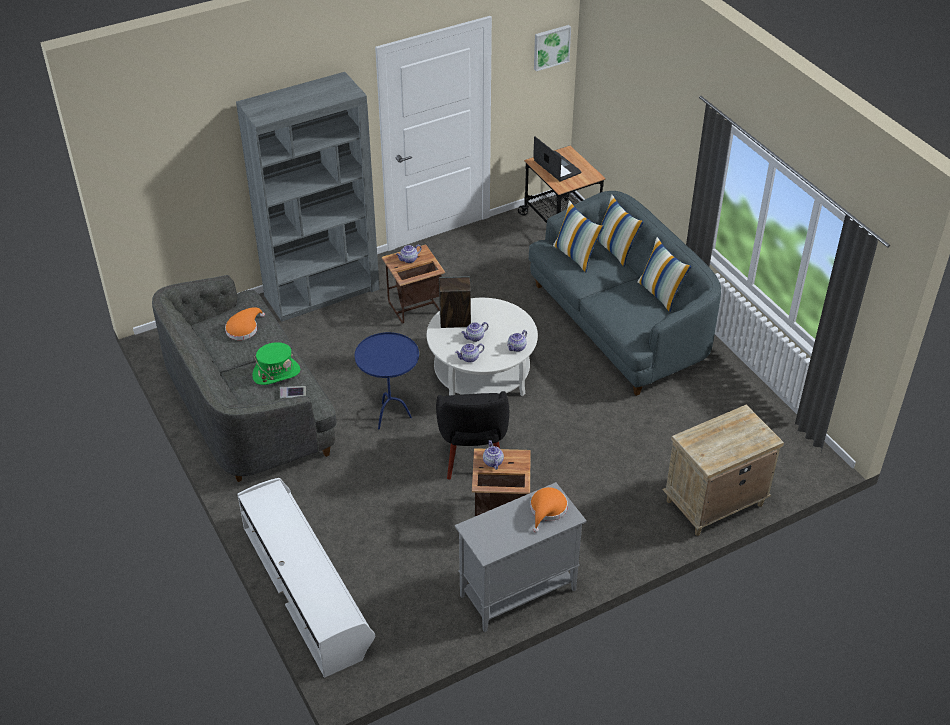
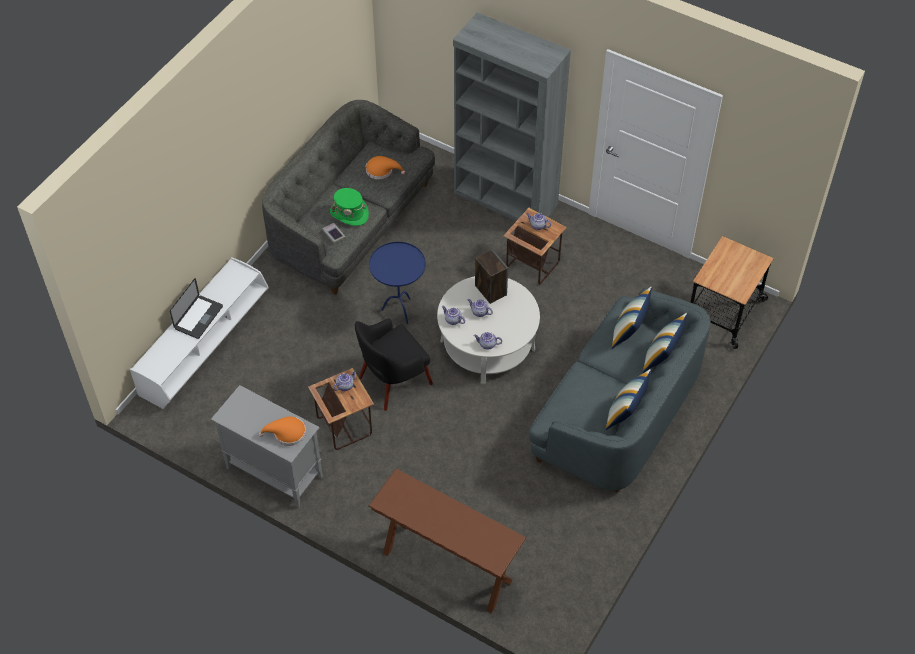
camera: 60 degrees right, 10 degrees up
(551, 47) = (780, 162): picture -> none
(557, 167) = (731, 263): laptop -> laptop (198, 317)
(714, 503) = (447, 566): beige nightstand -> brown console table

